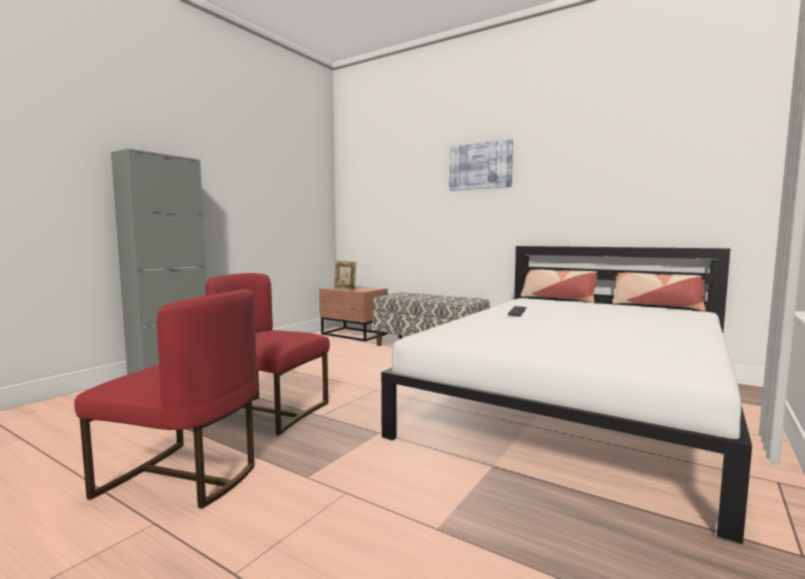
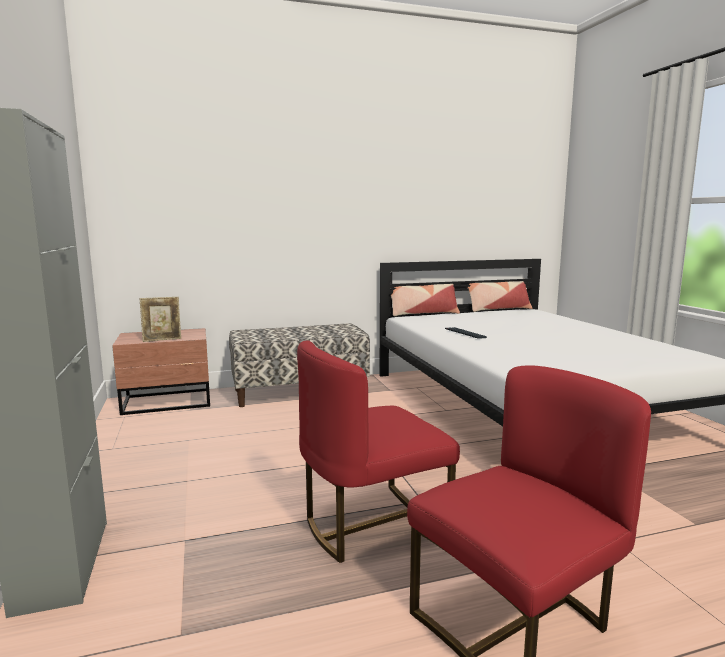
camera: 50 degrees left, 5 degrees up
(480, 166) = (332, 171): picture -> none

